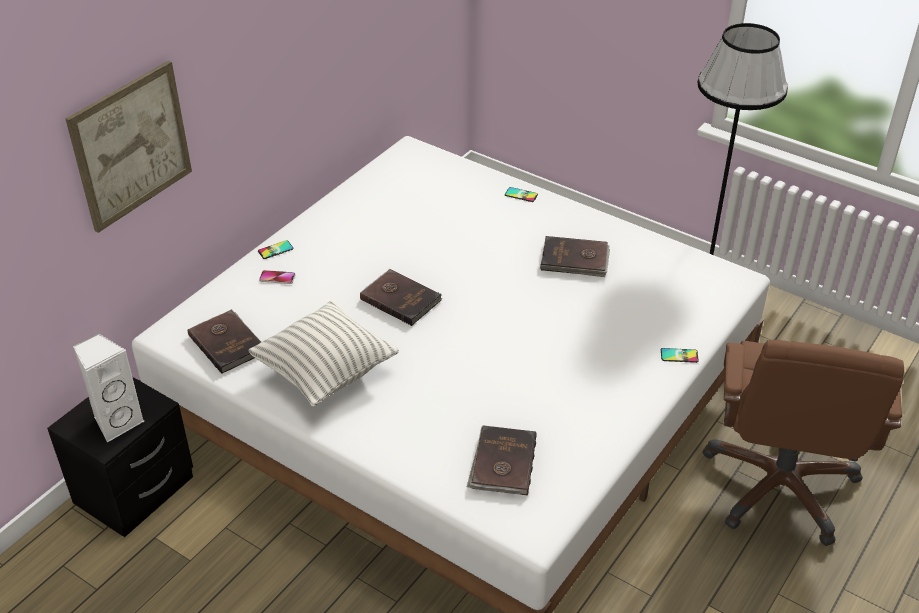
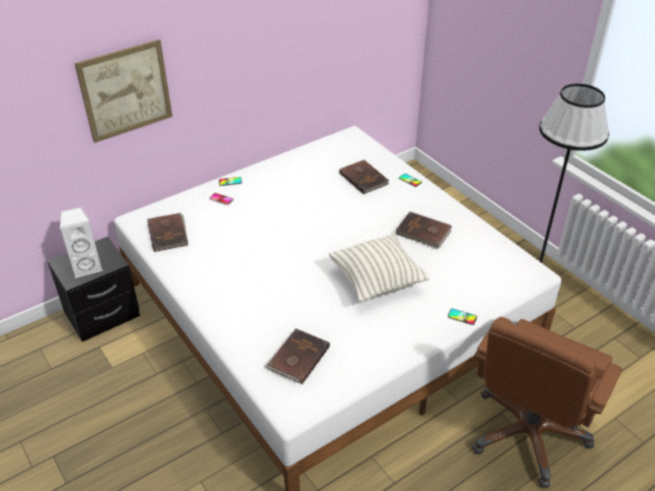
camera: 20 degrees right, 0 degrees up
(325, 373) = (217, 267): pillow -> pillow (377, 281)
(401, 299) = (291, 231): brown book -> brown book (364, 178)

